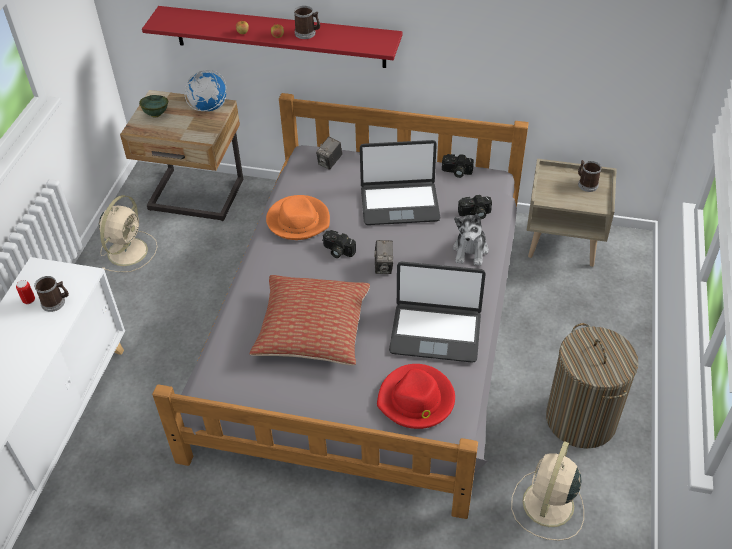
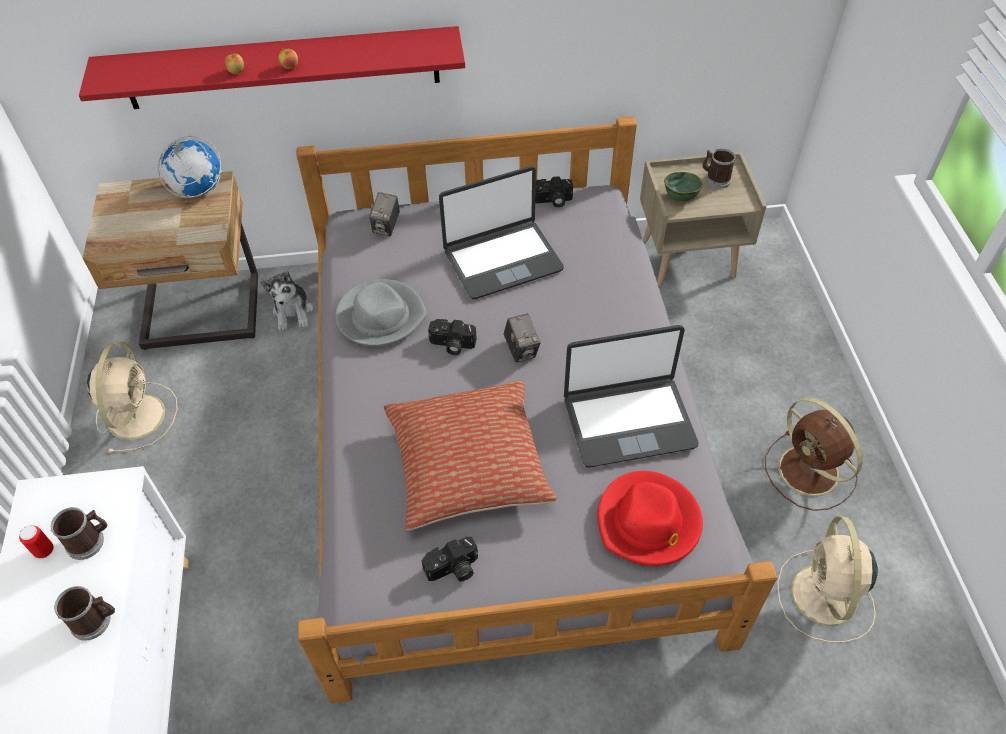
camera: 20 degrees left, 5 degrees up
(155, 114) = (124, 216): green bowl -> green bowl (680, 198)
(298, 220) = (380, 316): orange hat -> grey hat
(307, 33) = (330, 54): mug -> mug (95, 620)
(470, 251) = (619, 299): plush toy -> plush toy (293, 312)
(475, 214) = (602, 250): camera -> camera (453, 569)
(581, 419) = (810, 473): laundry basket -> brown fan

